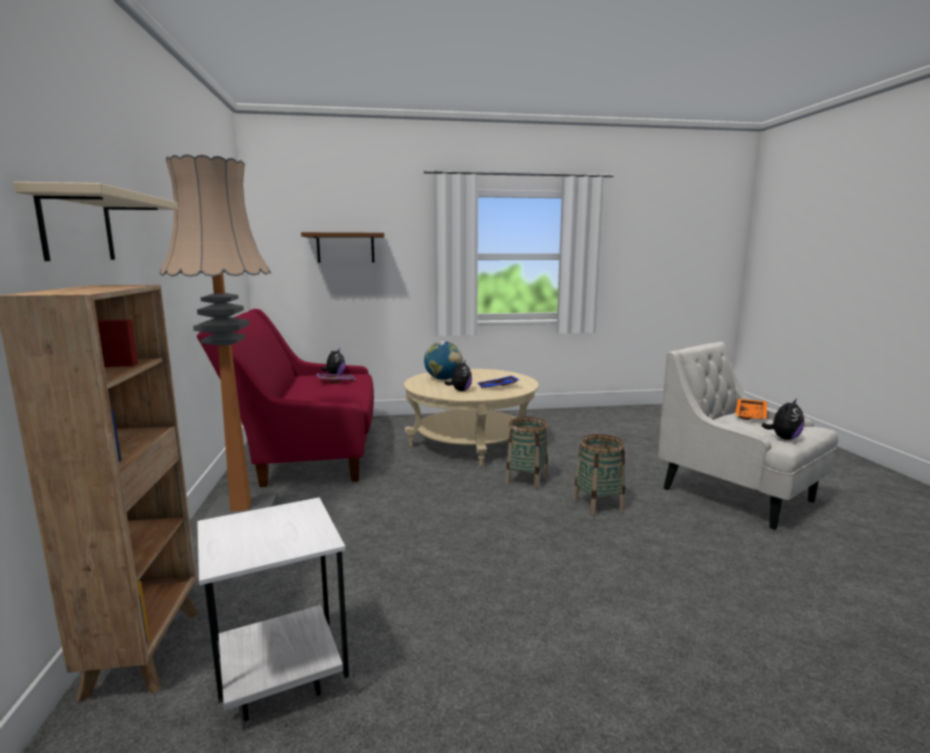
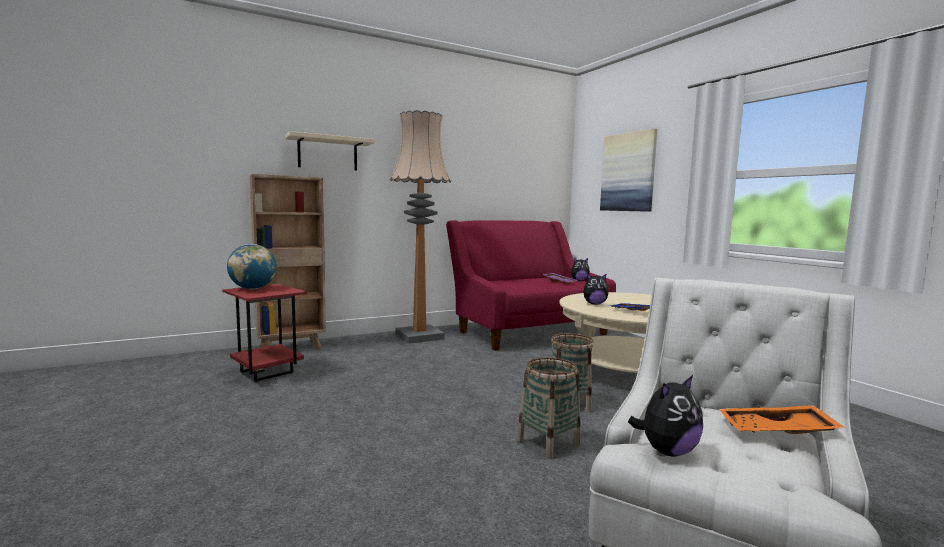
camera: 70 degrees right, 5 degrees down
(280, 682) = (266, 373): white side table -> red side table
(345, 248) = (628, 172): brown shelf -> picture
(443, 379) = (625, 298): globe -> globe (253, 288)
(783, 438) = (667, 451): plush toy -> plush toy turned 60 degrees counterclockwise

